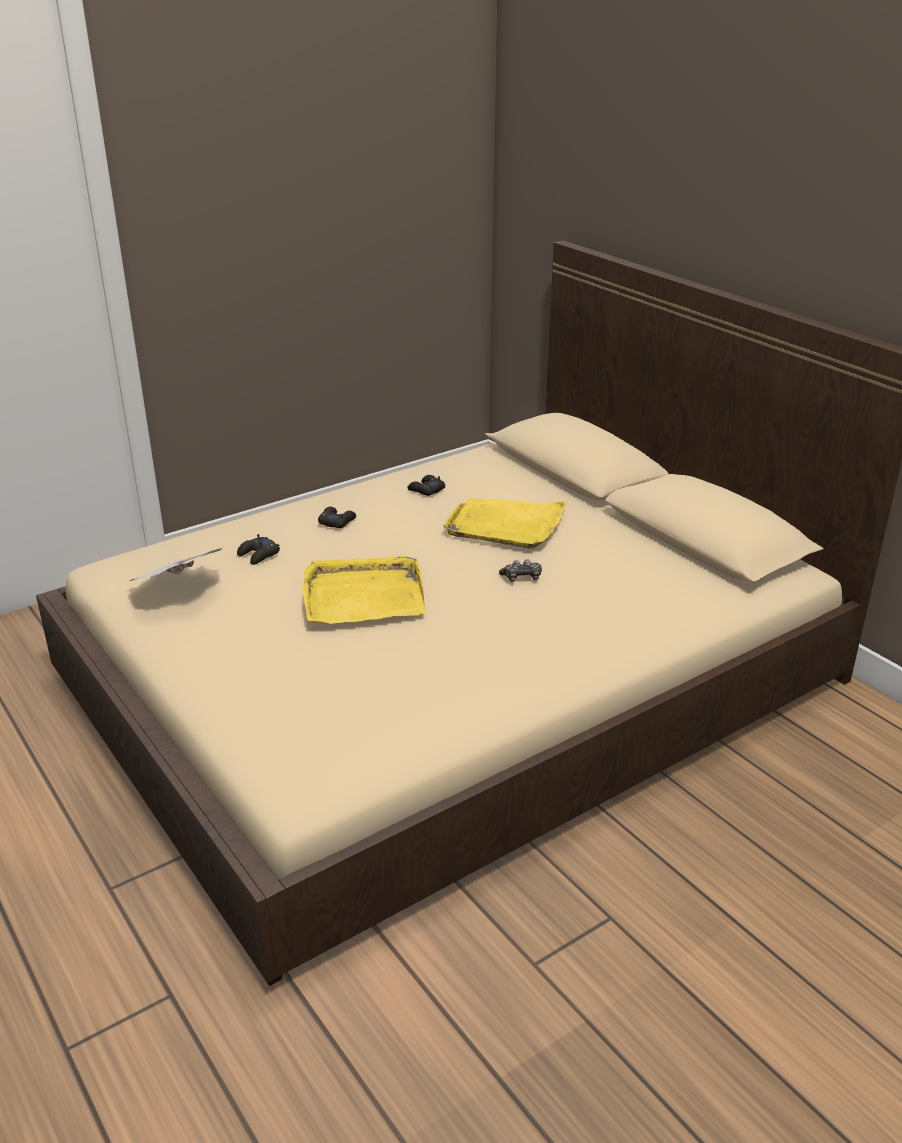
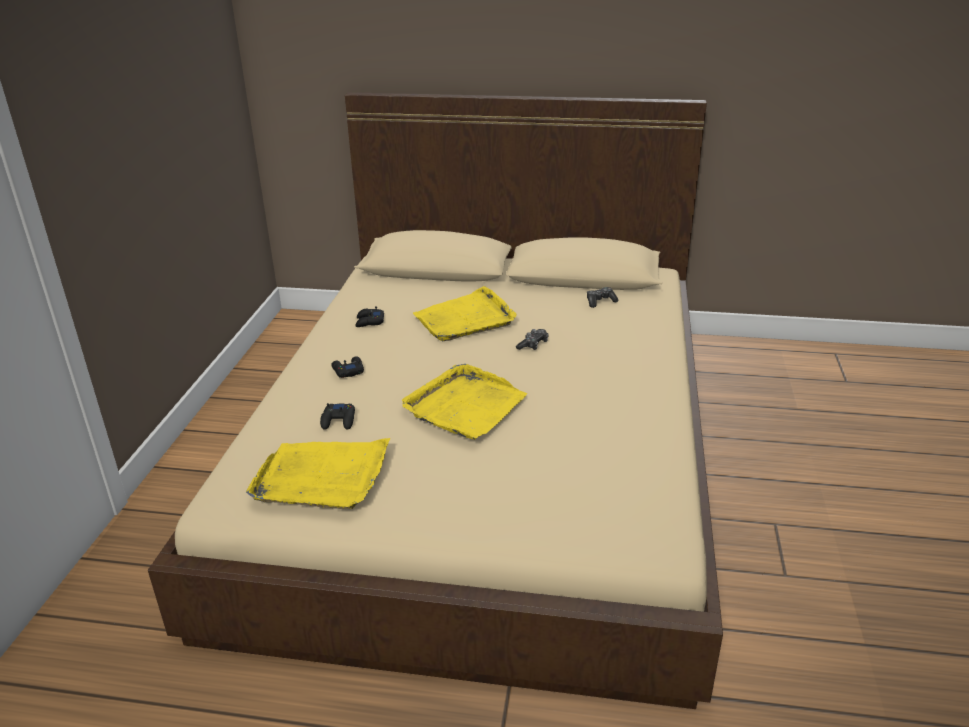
camera: 45 degrees left, 0 degrees up
(178, 588) = (322, 477): newspaper -> yellow tray
(669, 571) = (600, 301): none -> game controller

